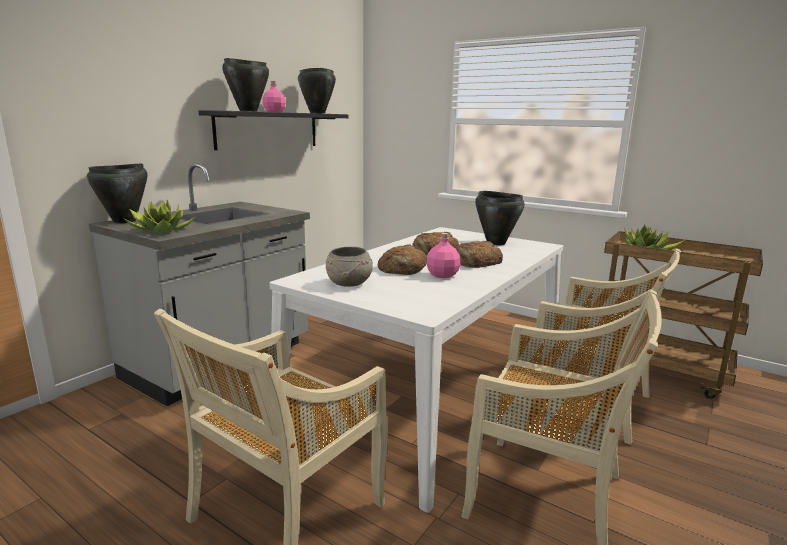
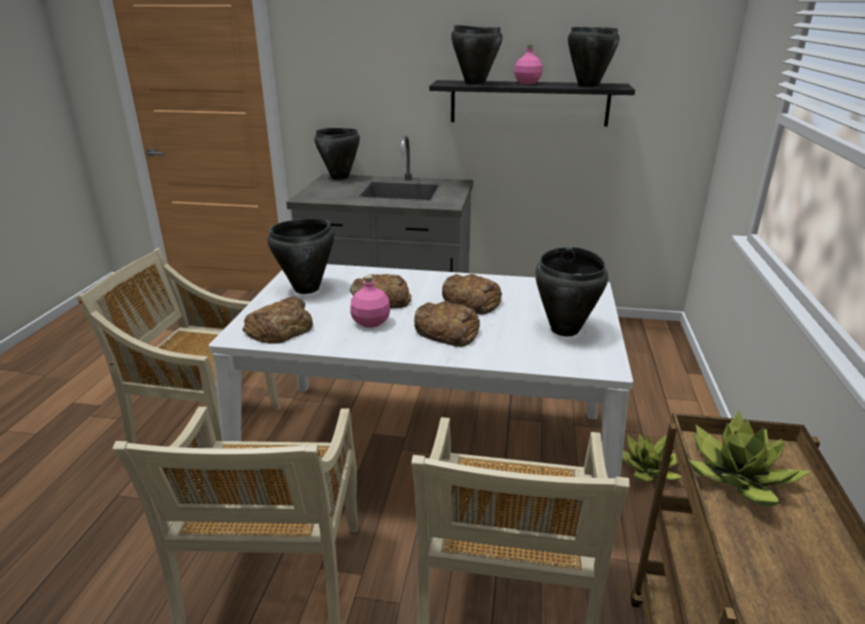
camera: 65 degrees right, 10 degrees up
(161, 230) = (320, 193): potted plant -> potted plant (647, 469)
(350, 283) = (307, 289): grey bowl -> black cooking pot
(424, 299) = (280, 328): none -> bread

